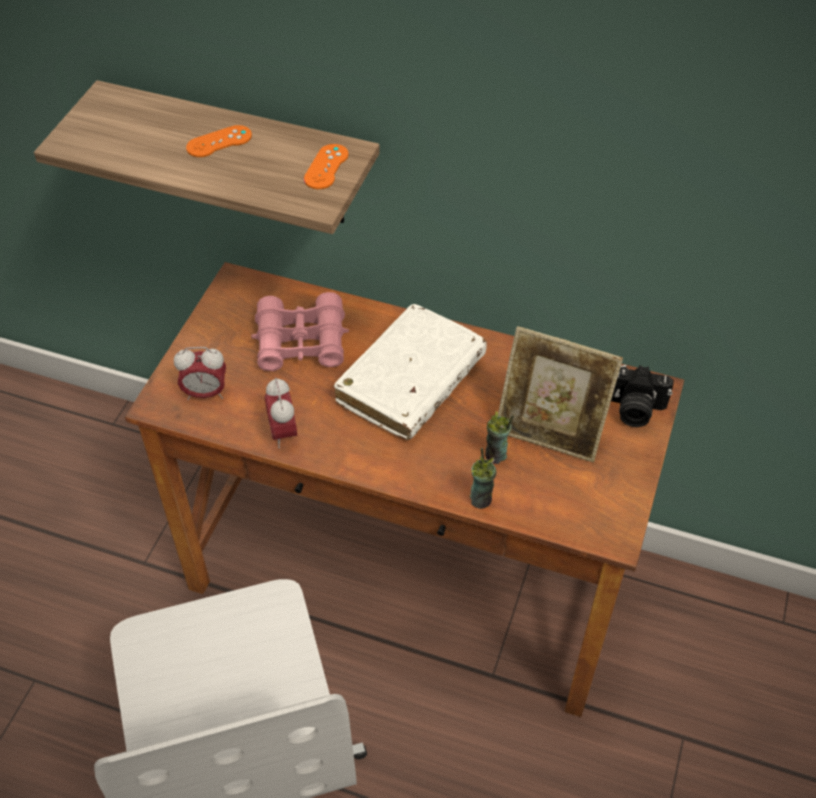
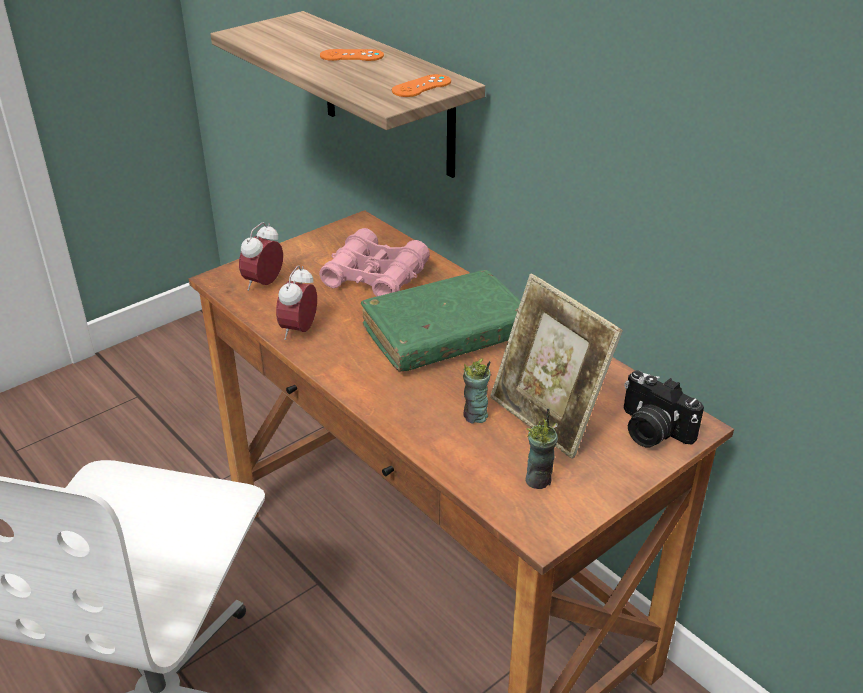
camera: 30 degrees right, 15 degrees down
(205, 393) = (264, 284): alarm clock -> alarm clock turned 90 degrees clockwise
(411, 381) = (445, 334): white book -> green book
(481, 499) = (429, 444): cup -> cup (539, 480)

